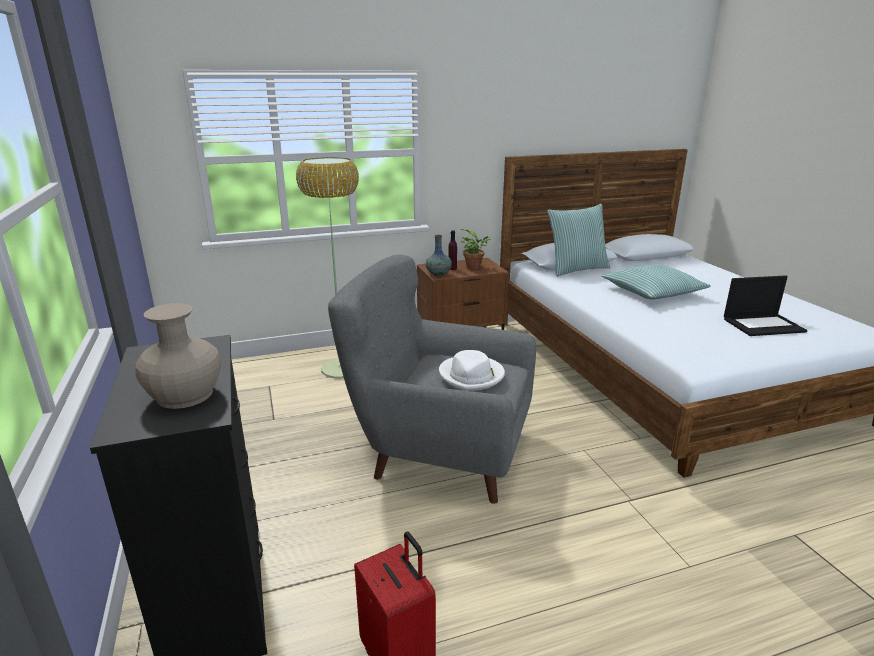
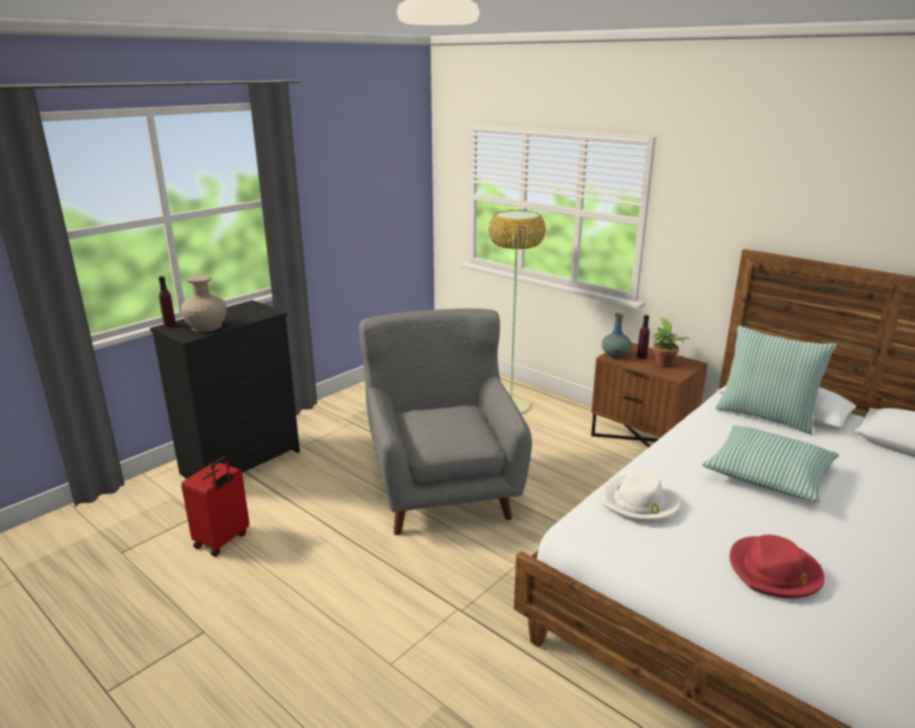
camera: 60 degrees right, 0 degrees up
(116, 425) = (170, 325): none -> purple bottle
(472, 375) = (443, 428): white hat -> white hat (639, 502)
(763, 325) = (774, 571): laptop -> red hat

